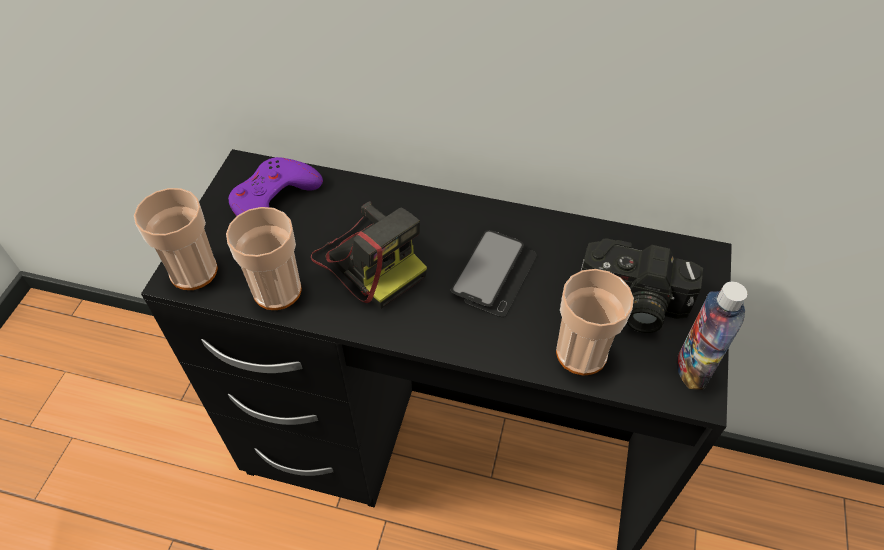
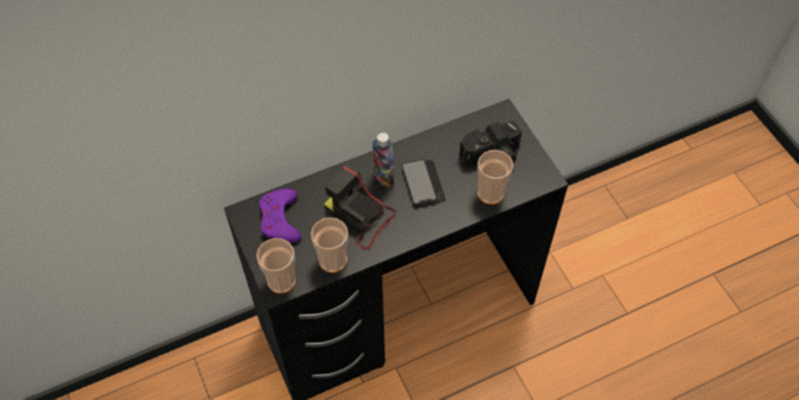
camera: 40 degrees left, 5 degrees up
(369, 260) = (360, 216): camera -> camera turned 150 degrees counterclockwise
(692, 368) = (538, 169): bottle -> bottle (383, 178)

